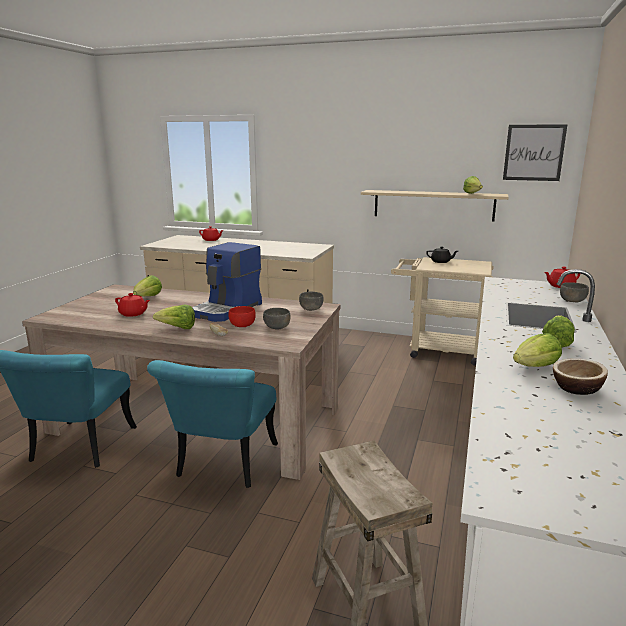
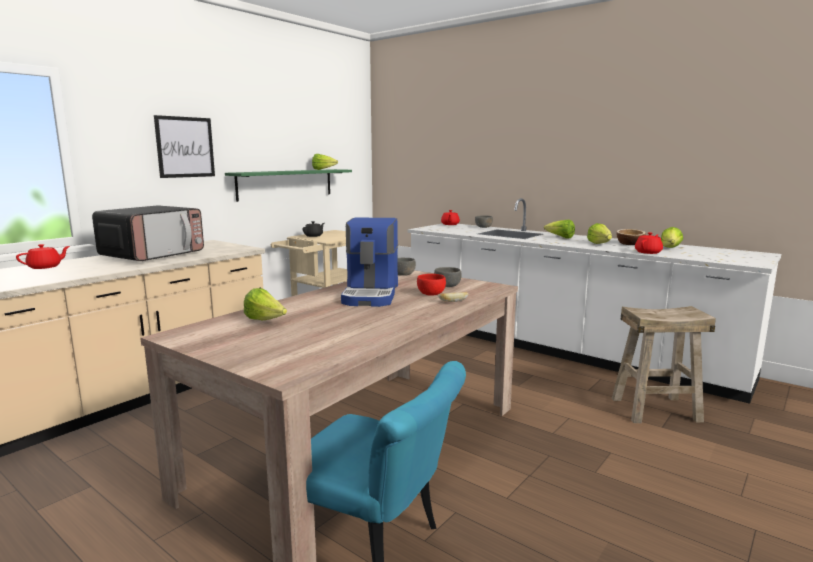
camera: 70 degrees left, 5 degrees down
(133, 314) = (336, 328): red teapot -> red teapot (648, 252)
(178, 328) = (419, 313): lettuce -> lettuce (670, 249)
(223, 466) = (472, 441): turquoise chair -> none
(228, 310) = (372, 295): coffee machine -> coffee machine turned 45 degrees clockwise
(261, 246) = (153, 255): none -> microwave
(433, 205) = (286, 184): beige shelf -> green shelf
(534, 152) = (346, 134): picture -> picture (185, 147)

